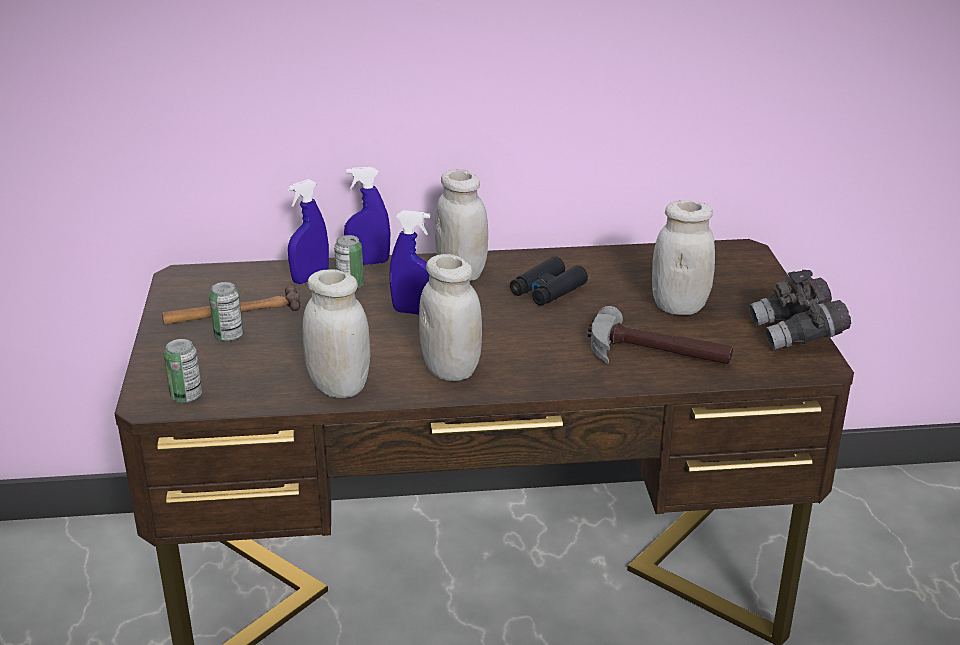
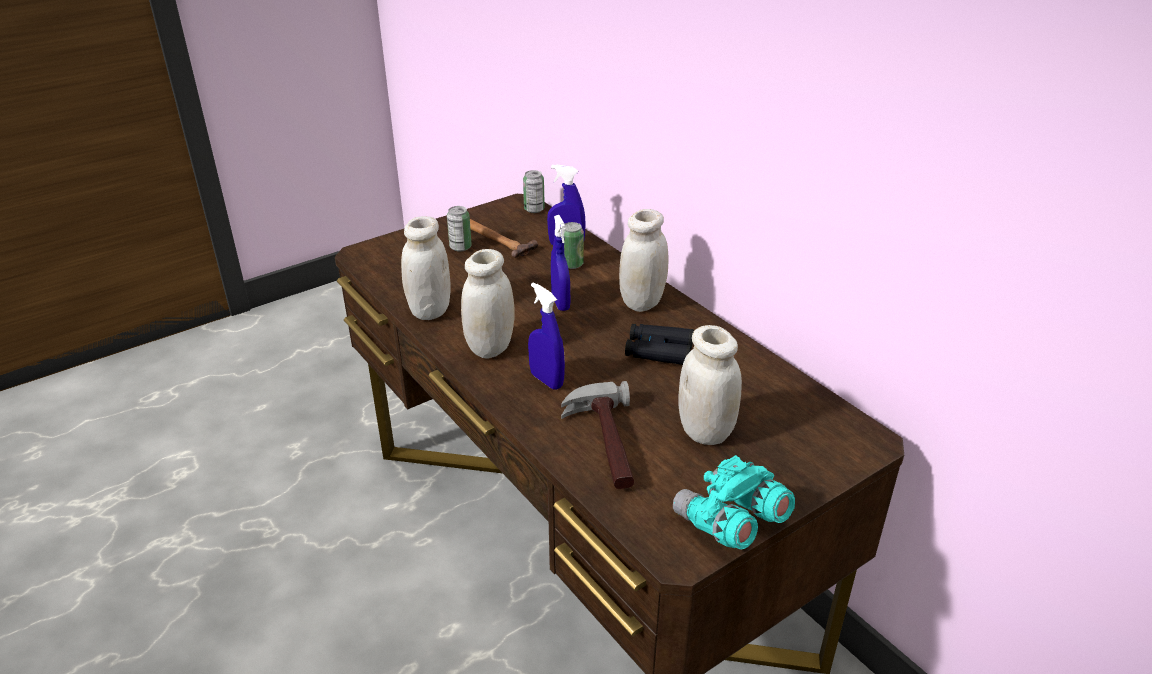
camera: 60 degrees right, 5 degrees up
(186, 396) = (376, 261): can -> can (534, 209)
(368, 263) = (614, 259): blue spray bottle -> blue spray bottle (546, 380)
(797, 334) = (730, 523): grey binoculars -> turquoise binoculars

